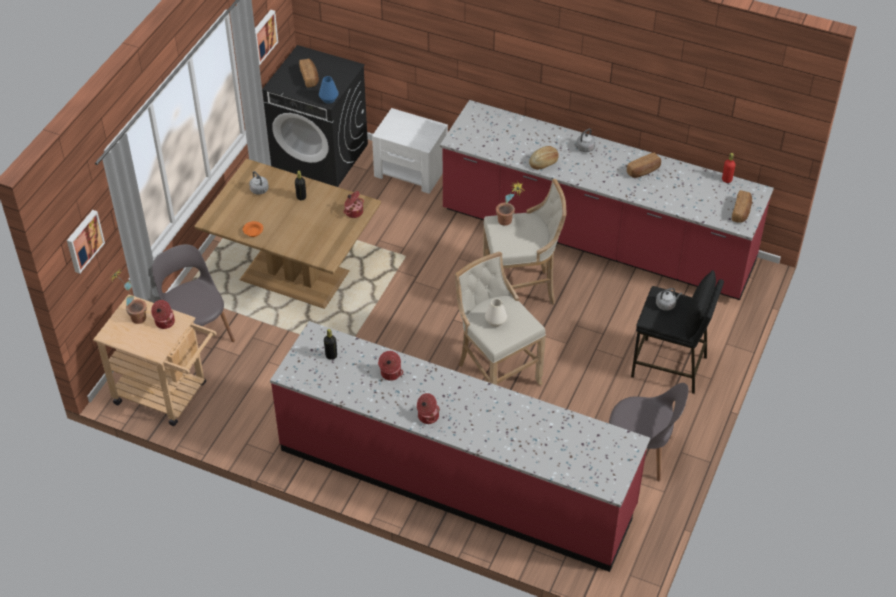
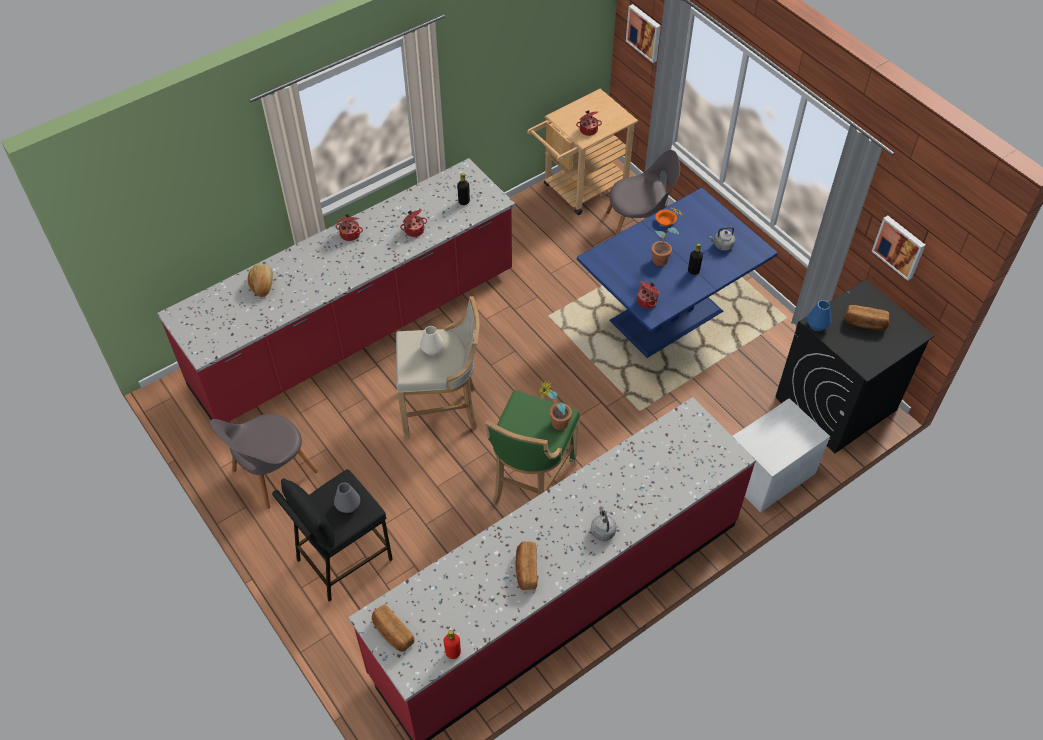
camera: 120 degrees right, 5 degrees up
(134, 316) = (608, 115): potted plant -> potted plant (663, 258)
(295, 275) = (667, 317): brown dining table -> blue dining table
(521, 290) = (530, 484): beige stool -> green stool
(544, 162) = (603, 477): bread -> bread (262, 284)
(666, 304) = (348, 506): grey kettle -> grey vase

